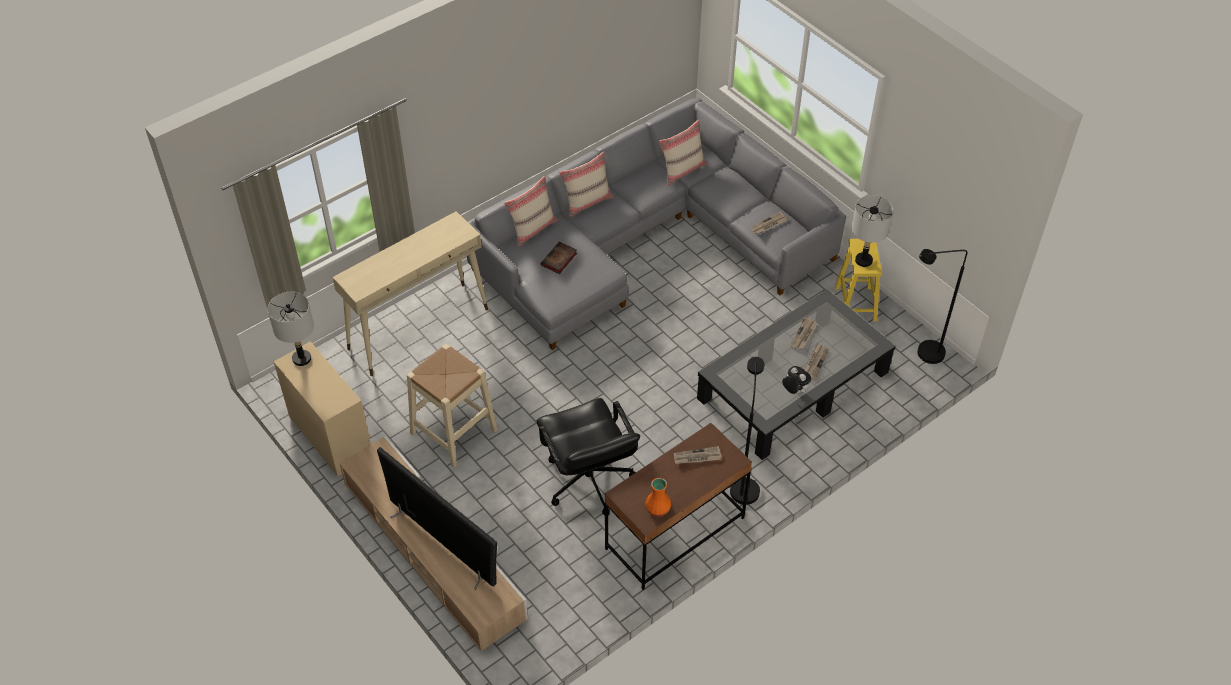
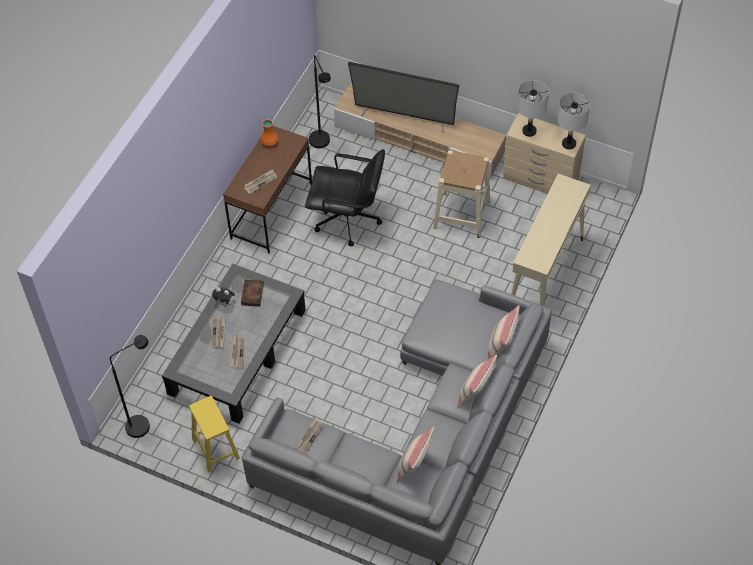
camera: 155 degrees right, 5 degrees up
(559, 260) = (460, 325): book -> book (252, 293)
(588, 481) = (348, 220): black office chair -> black office chair turned 150 degrees clockwise
(743, 485) = (240, 261): black floor lamp -> black floor lamp (322, 144)
(863, 260) = (208, 411): grey table lamp -> grey table lamp (529, 131)

